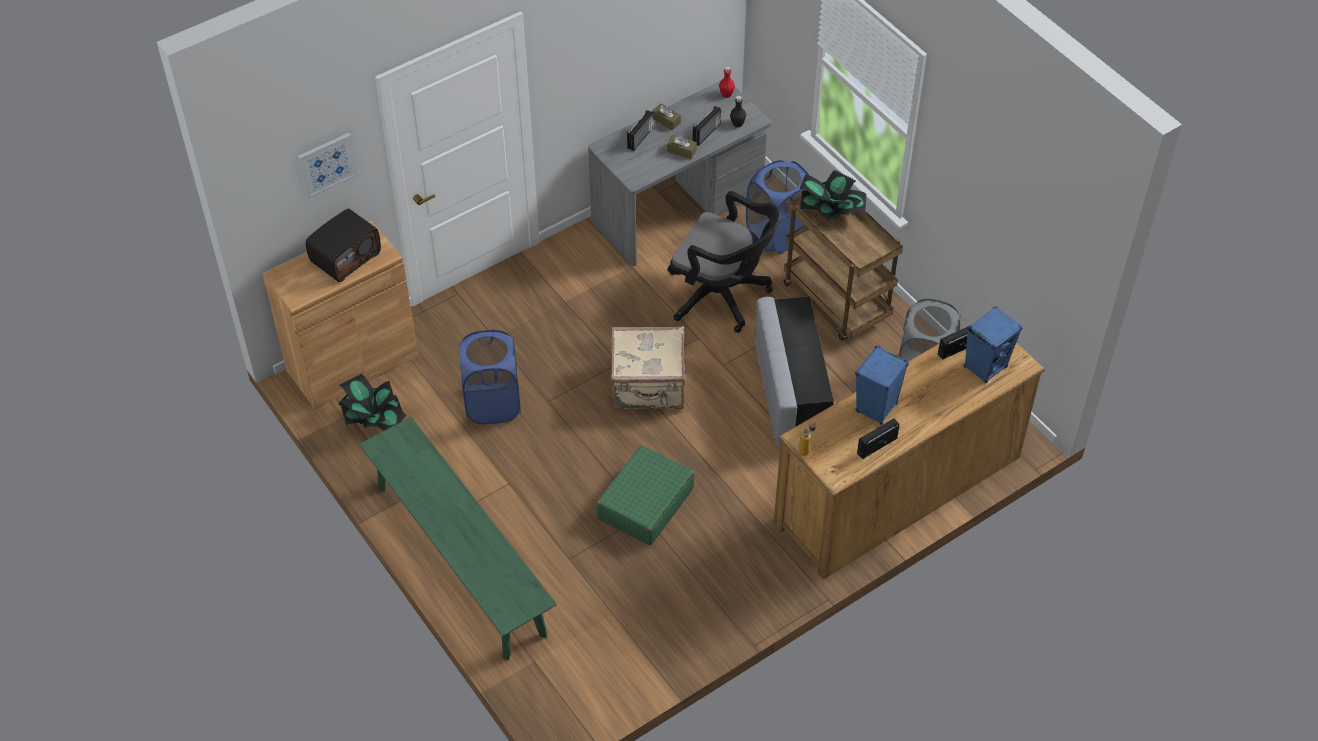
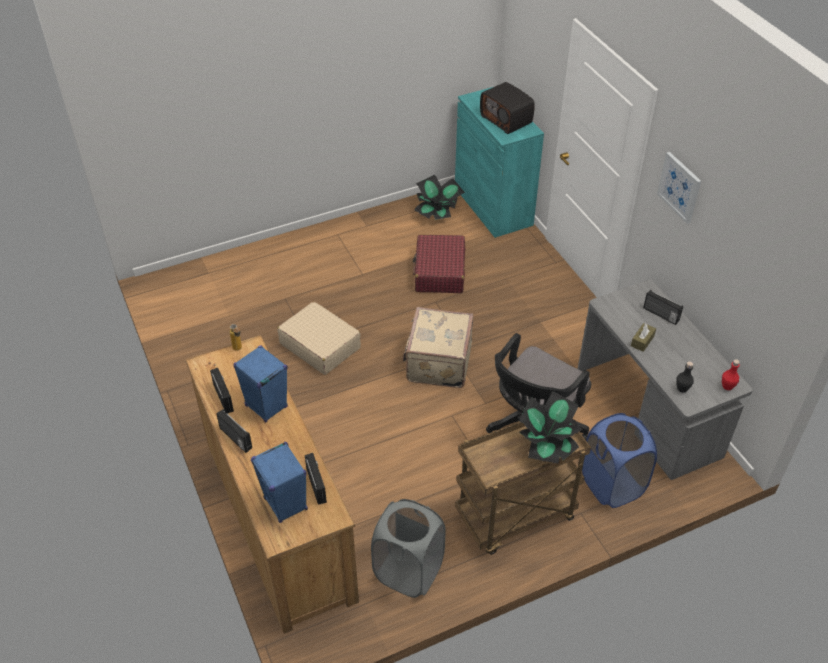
camera: 100 degrees right, 5 degrees down
(327, 164) = (539, 52): picture -> picture (680, 187)
(352, 363) = (493, 206): brown cabinet -> turquoise cabinet
(460, 559) = (304, 245): green bench -> none
(493, 404) = (439, 272): blue laundry basket -> red suitcase
(645, 504) = (320, 345): green suitcase -> beige suitcase
(666, 121) = (685, 335): brown tissue box -> none
(707, 133) = (667, 363): radio -> radio (235, 438)
(790, 390) = (412, 459): grey ottoman -> none

